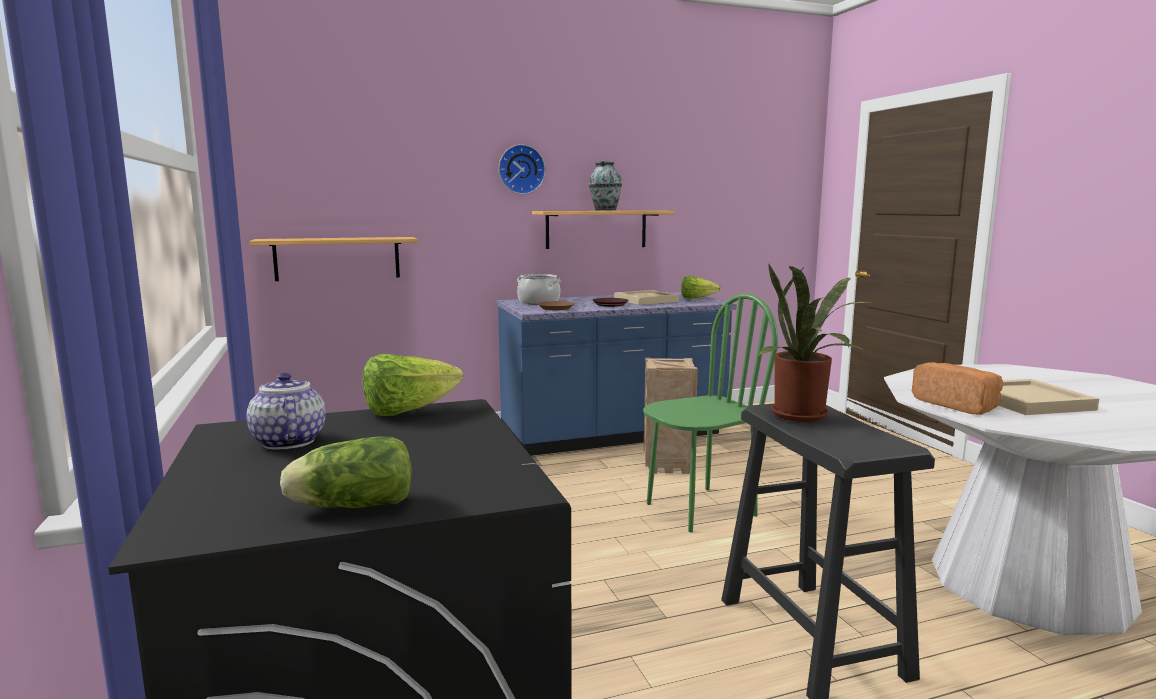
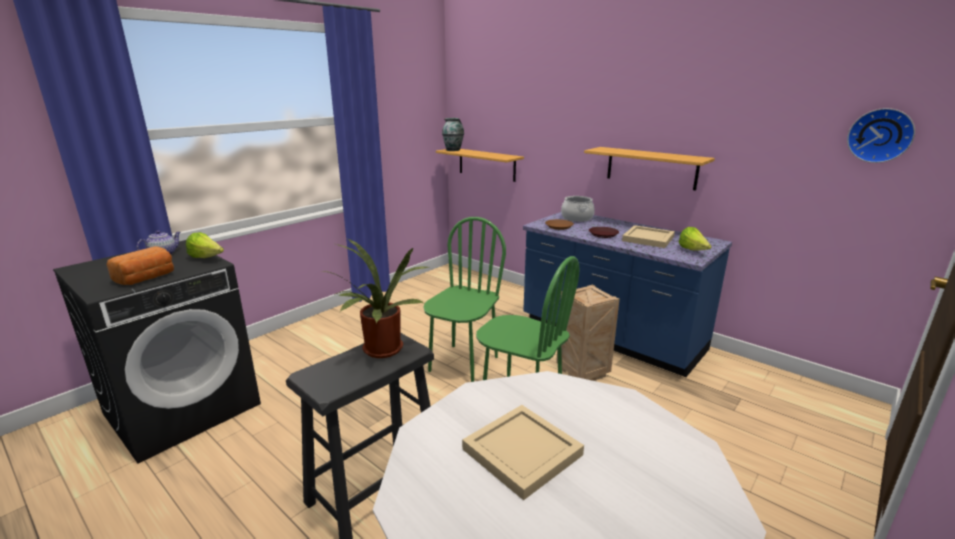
camera: 60 degrees right, 10 degrees up
(349, 506) = (90, 278): lettuce -> none
(521, 169) = (595, 113): wall clock -> wall clock (880, 135)
(576, 517) = (463, 363): none -> green chair
(605, 210) = (648, 153): vase -> vase (453, 150)
(957, 405) = (469, 411): bread -> bread (147, 278)

